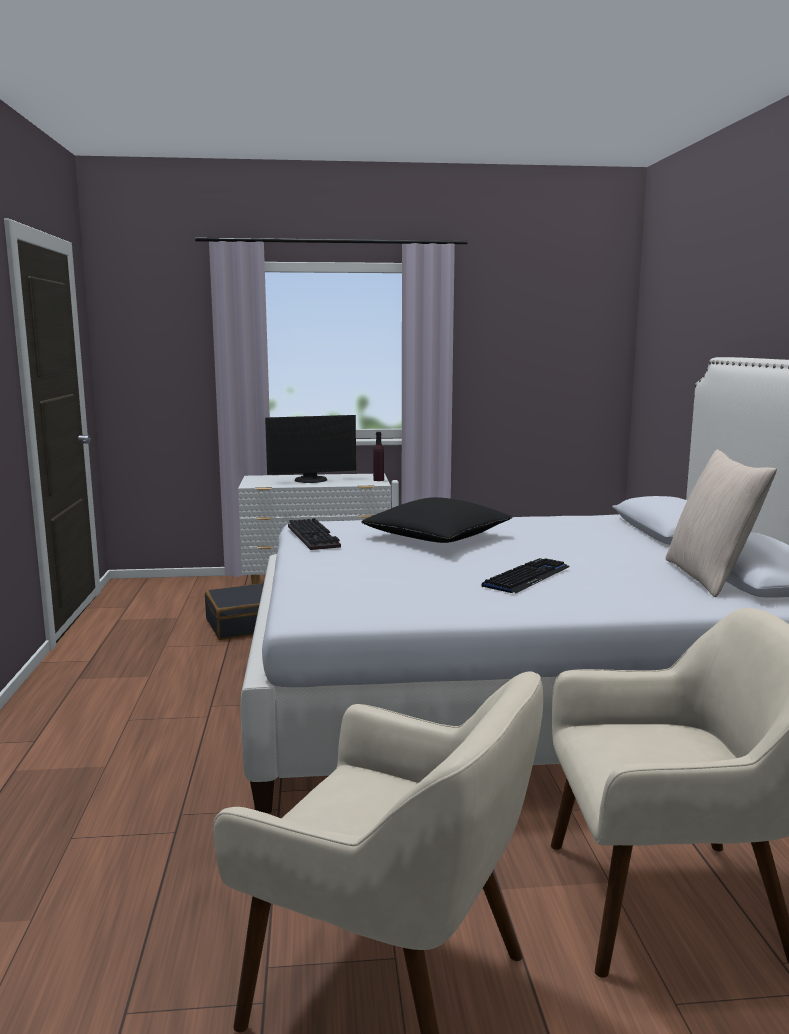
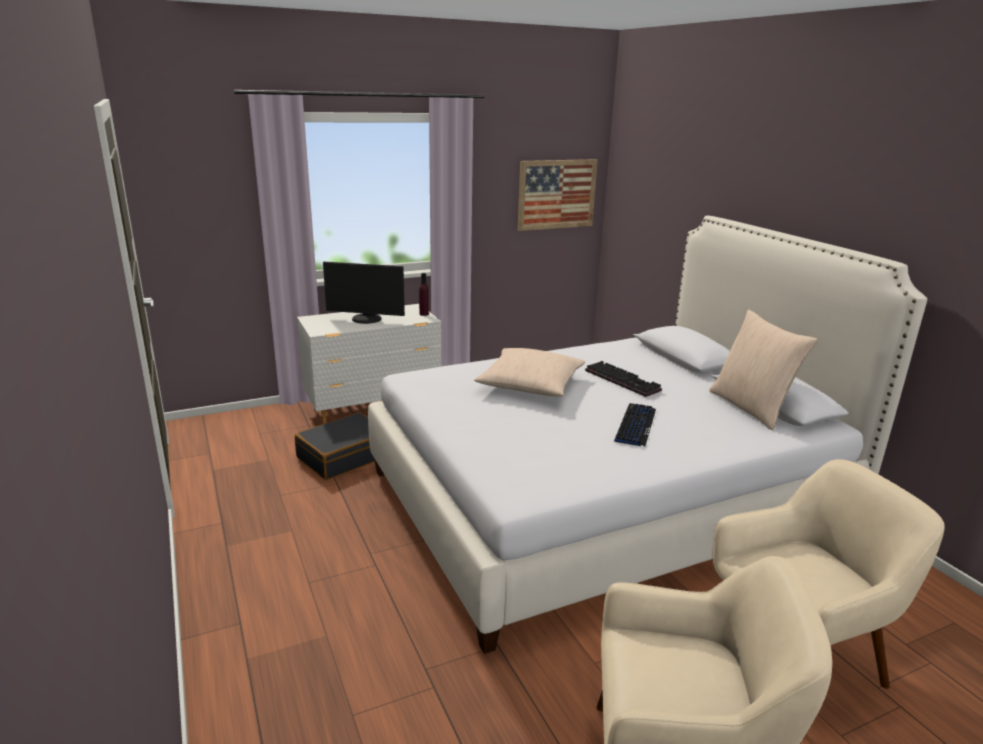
camera: 20 degrees left, 10 degrees up
(311, 480) = (366, 319): monitor -> monitor turned 45 degrees clockwise
(315, 537) = (433, 396): keyboard -> keyboard (624, 381)
(436, 538) = (530, 385): black pillow -> beige pillow
(566, 359) = (557, 194): none -> picture

